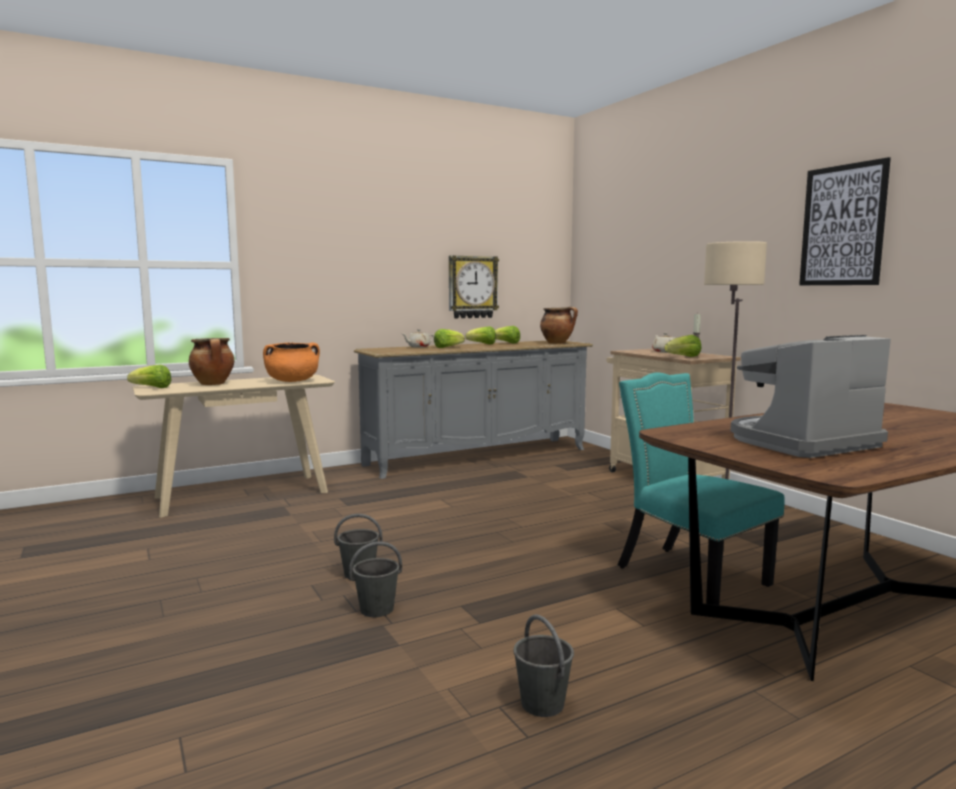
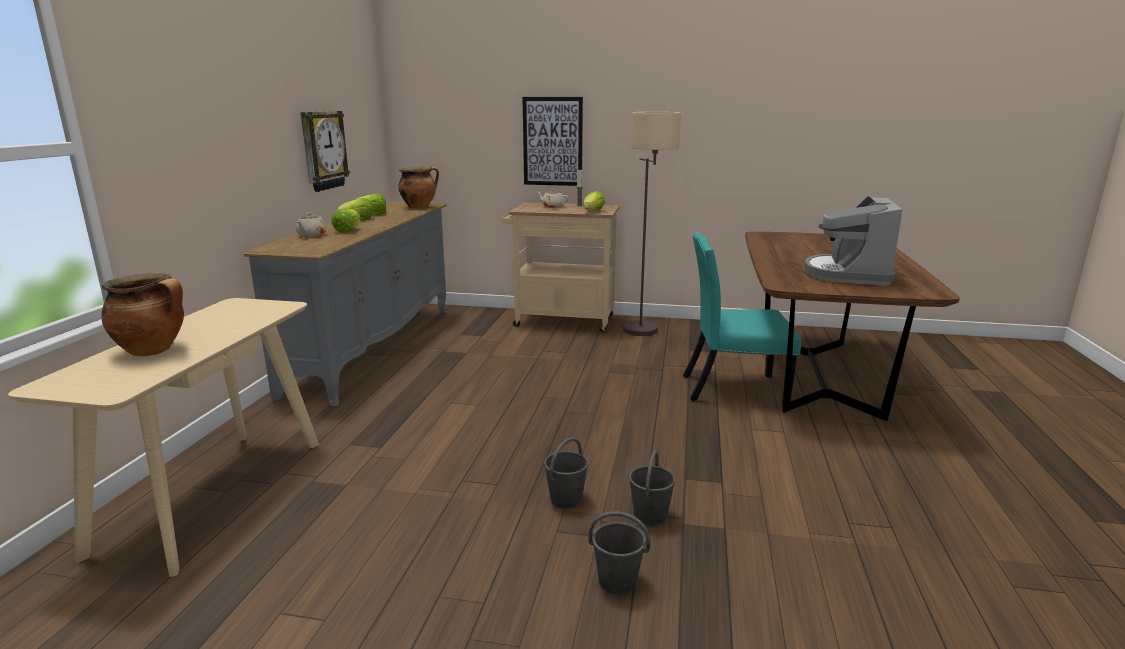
camera: 50 degrees left, 10 degrees up
(152, 388) = (76, 386): lettuce -> none
(292, 381) = (252, 315): orange cooking pot -> none
(543, 704) = (856, 506): grey bucket -> grey bucket (618, 581)
(843, 225) = (708, 97): picture -> picture (552, 141)

